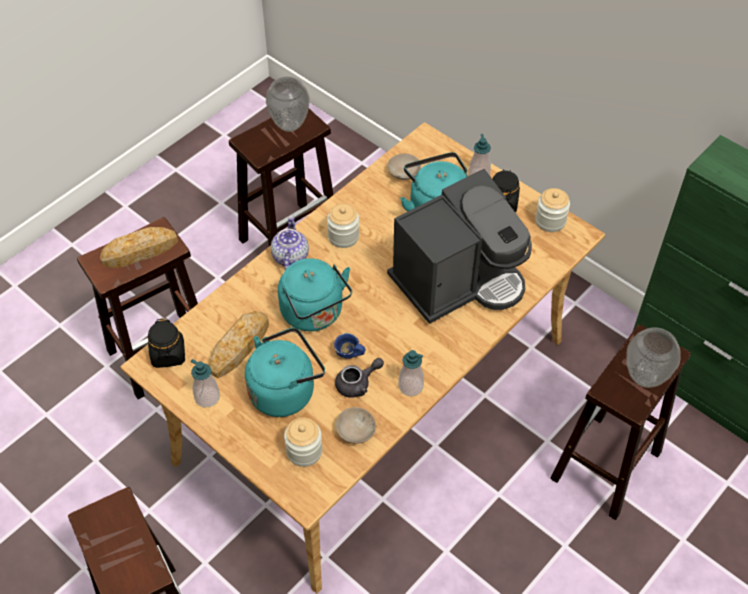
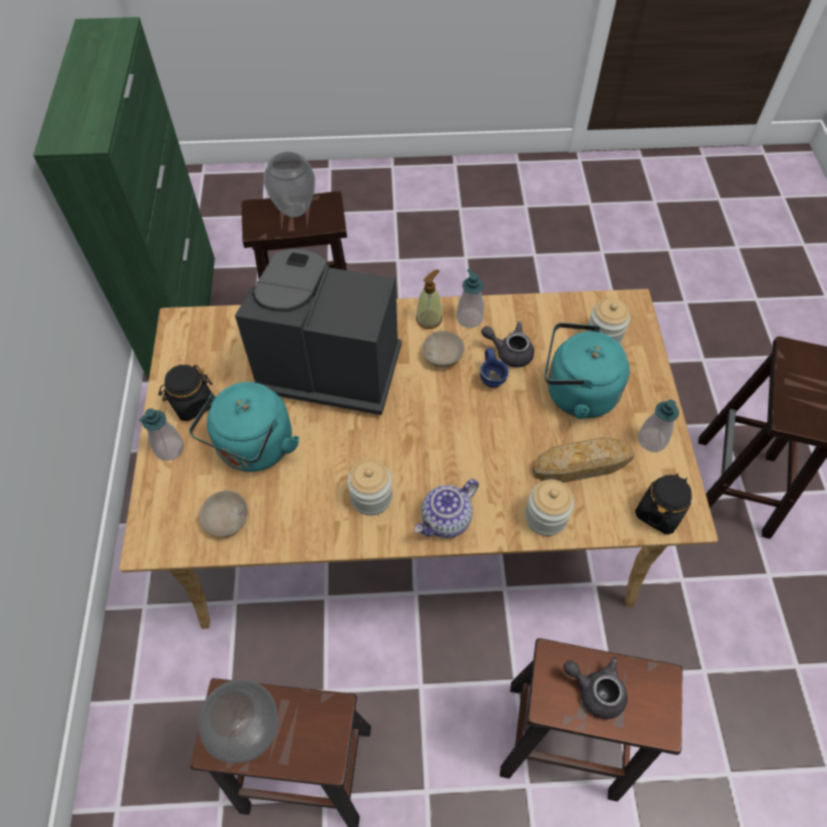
camera: 135 degrees left, 5 degrees up
(140, 251) = (595, 690): bread -> grey teapot
(315, 314) = (483, 439): turquoise kettle -> none
(354, 431) = (549, 321): beige bowl -> beige bowl (444, 356)
(436, 363) = (429, 319): none -> soap dispenser
(550, 221) = (182, 352): jar -> jar (545, 517)

